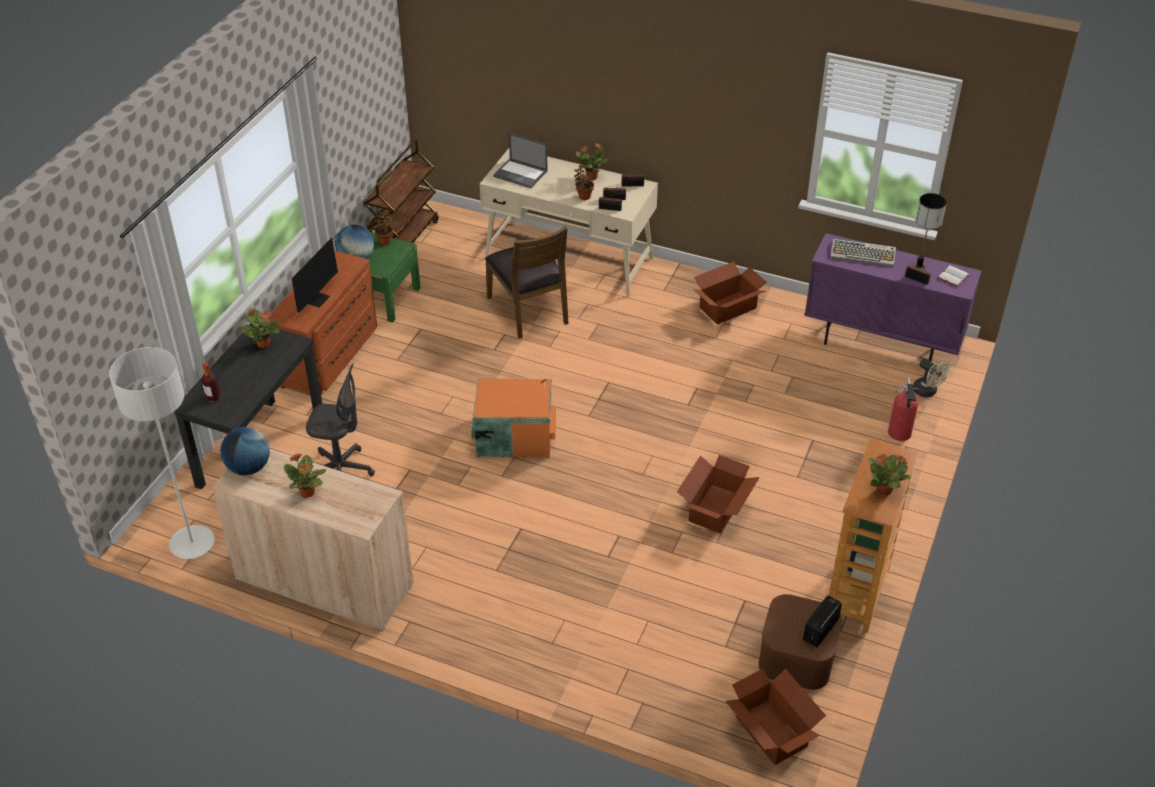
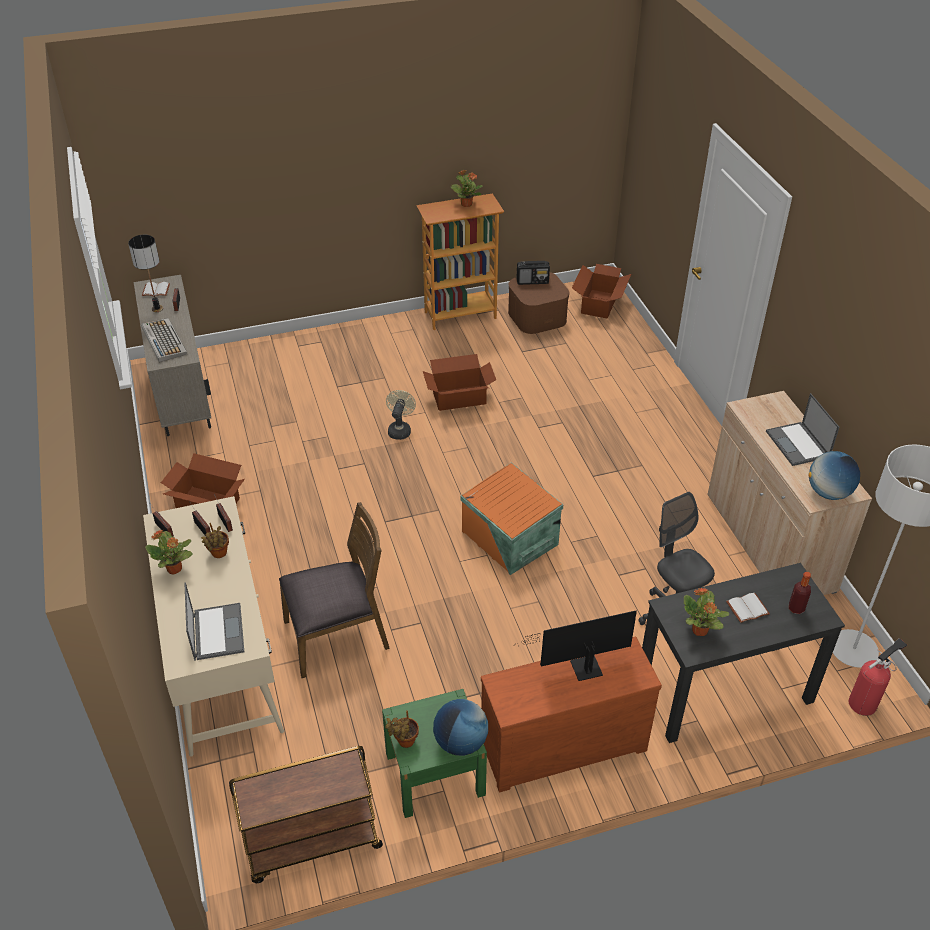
camera: 130 degrees left, 0 degrees up
(246, 376) = (747, 607): none -> white book
(307, 493) = (798, 444): potted plant -> laptop
(529, 310) = (337, 636): brown chair -> brown chair turned 45 degrees clockwise
(881, 345) = (183, 399): purple cabinet -> beige cabinet
(899, 434) = (288, 352): fire extinguisher -> fire extinguisher (865, 702)
(928, 391) = (223, 358): beige fan -> beige fan (400, 429)

